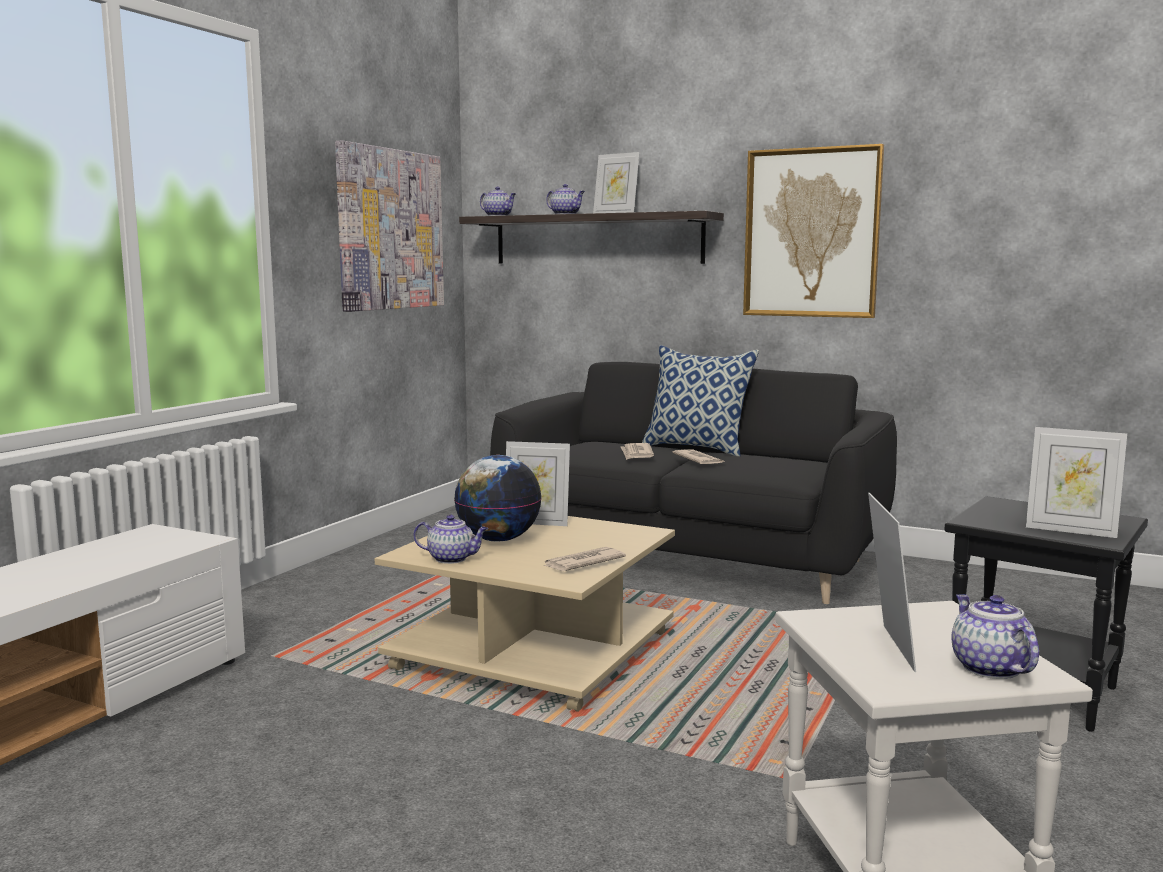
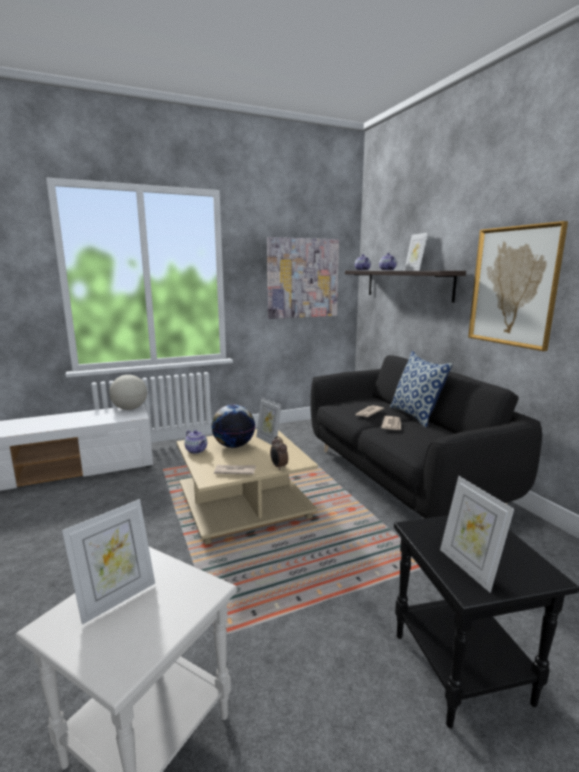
camera: 40 degrees right, 5 degrees up
(143, 535) = (130, 409): none -> globe
(631, 543) = (278, 467): none -> alarm clock
(988, 668) = (114, 647): teapot -> none

